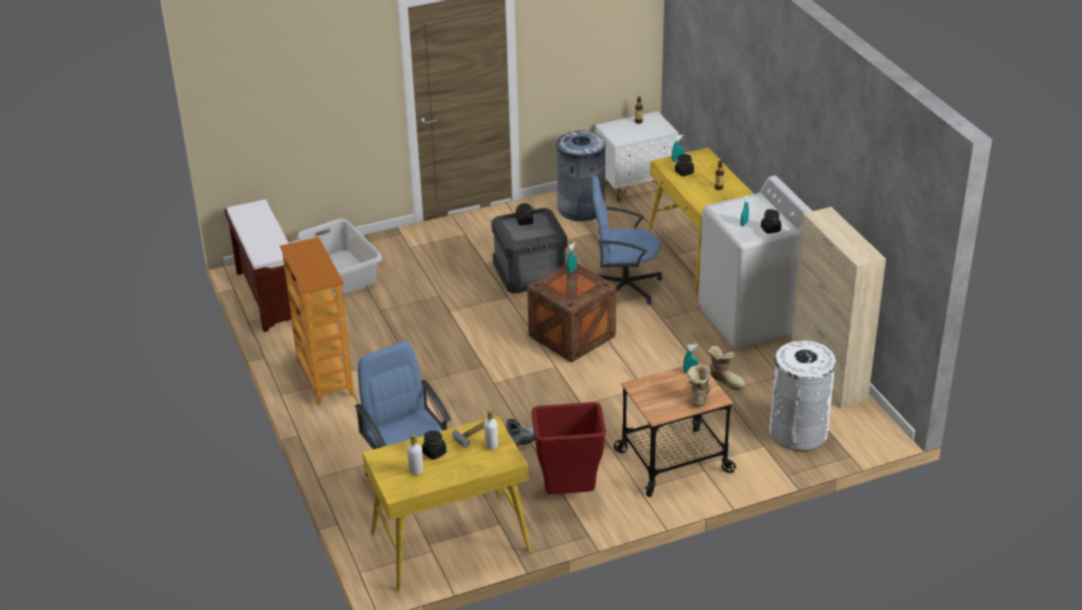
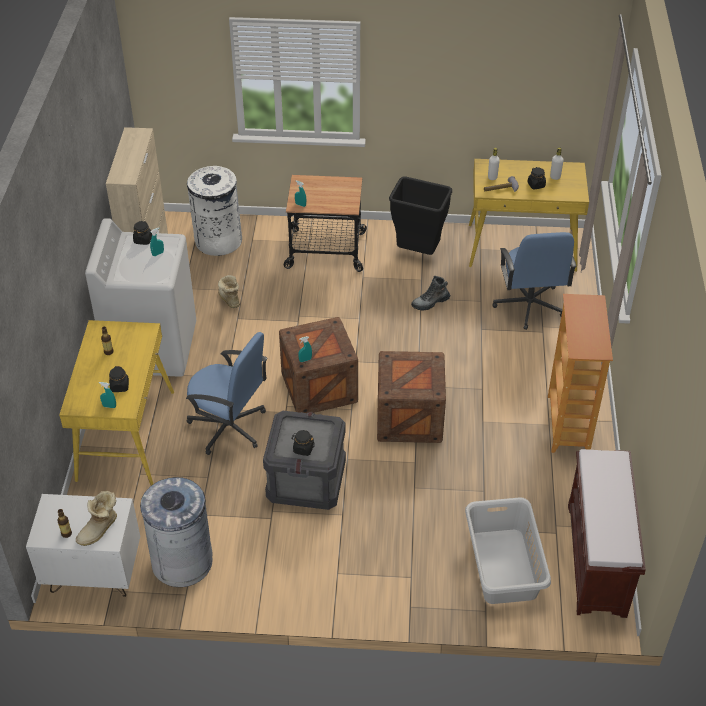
camera: 155 degrees left, 10 degrees up
(474, 339) = (409, 418): none -> crate
(568, 494) = (418, 252): red trash can -> black trash can
(698, 395) = (310, 186): boot -> boot (100, 530)

